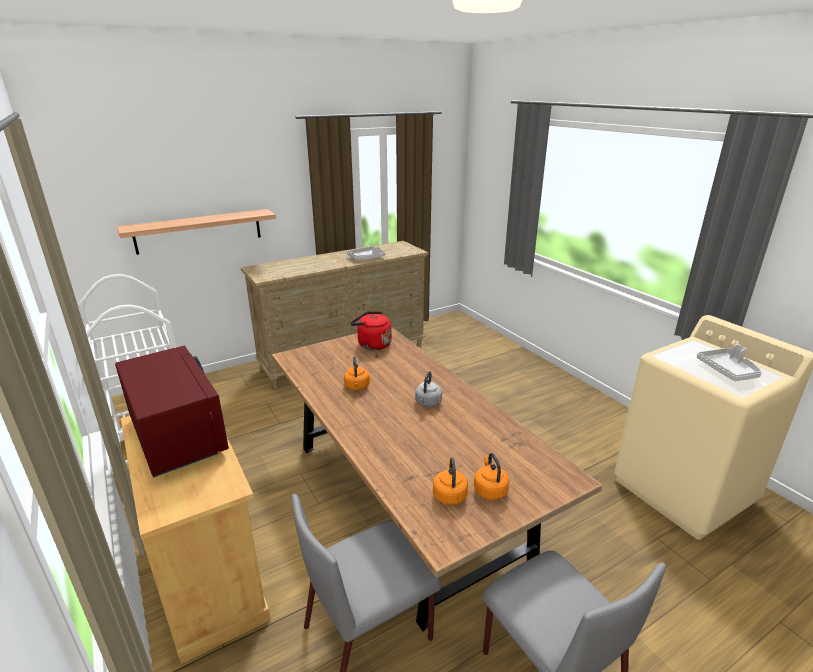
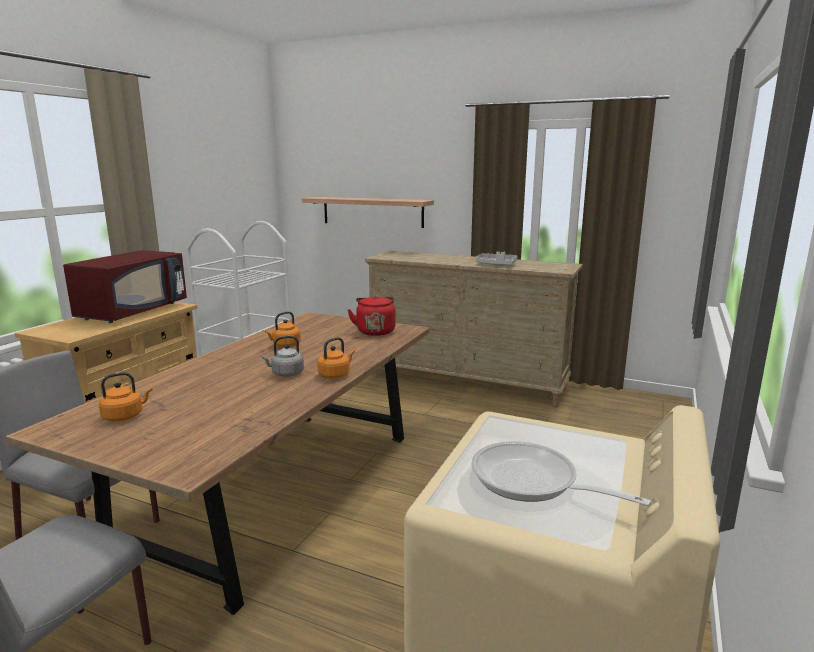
camera: 55 degrees right, 10 degrees down
(489, 489) = (142, 431): orange kettle -> orange kettle (335, 375)
(728, 370) = (532, 482): grey tray -> frying pan

